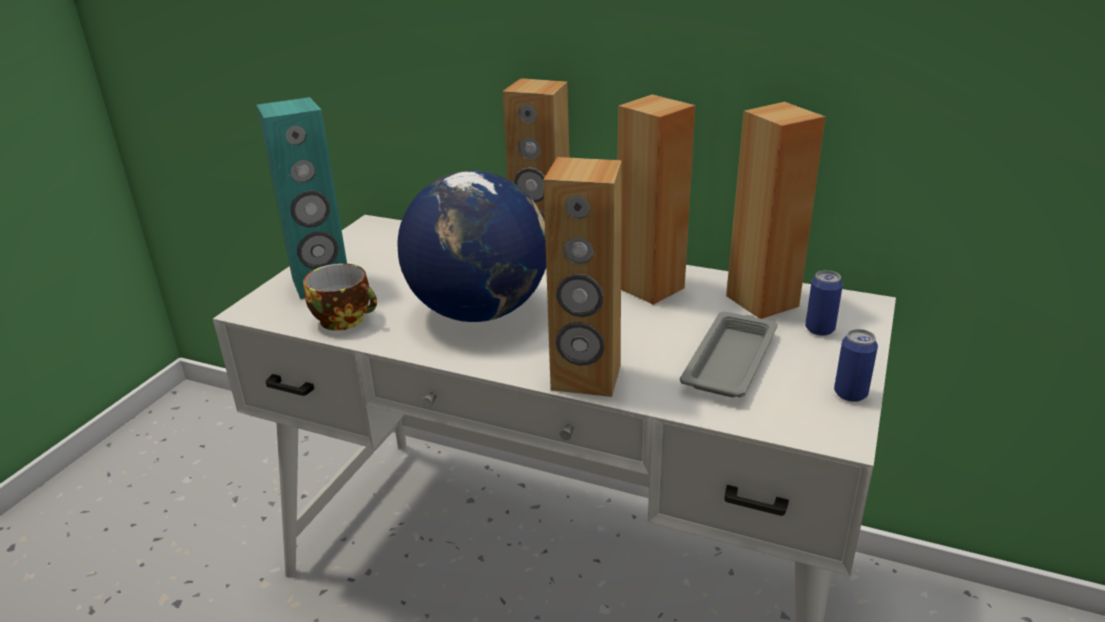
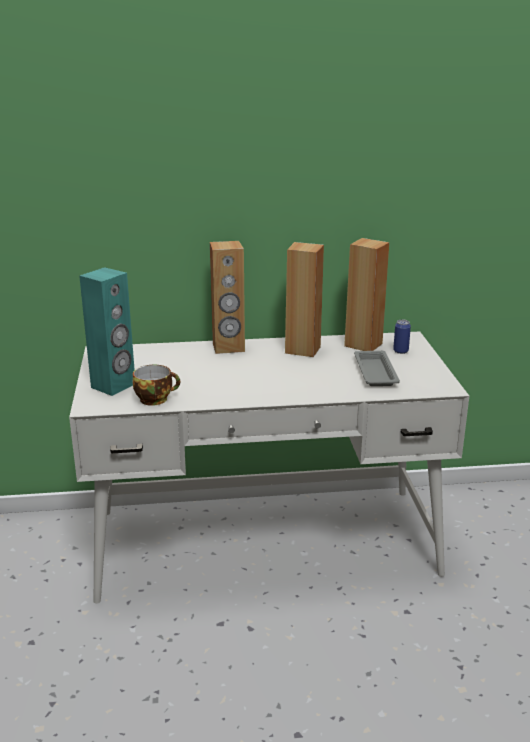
camera: 30 degrees left, 5 degrees down
(479, 311) = (226, 379): globe -> none
(586, 378) = (317, 394): brown speaker -> none
(850, 394) = (437, 373): can -> none

